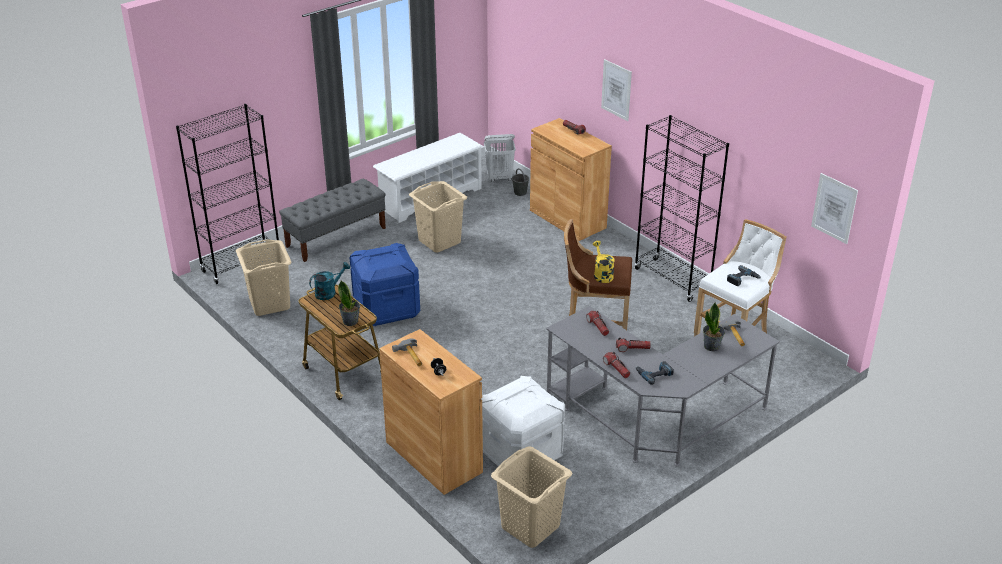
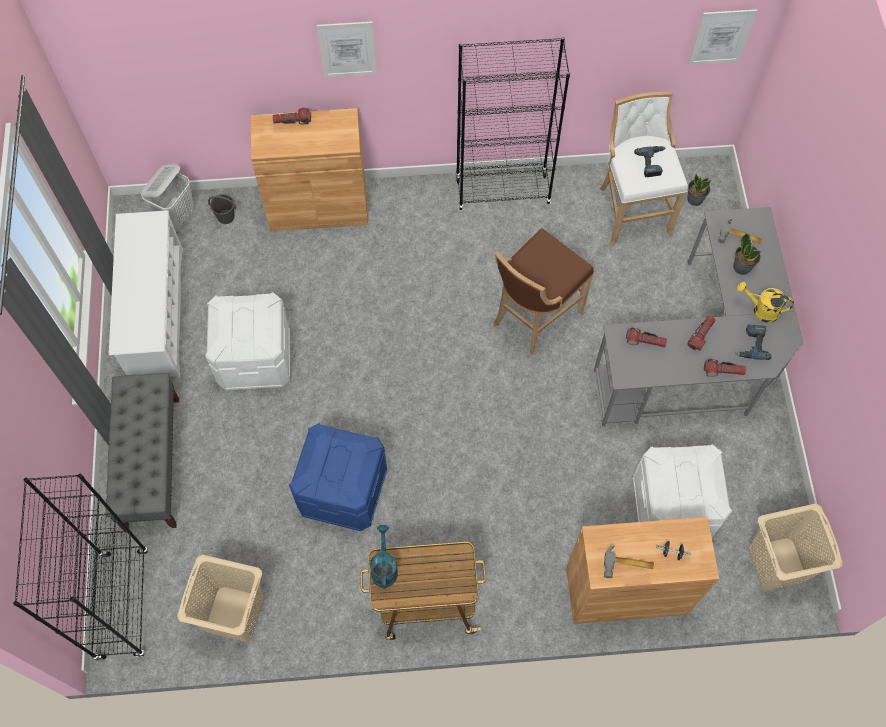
camera: 55 degrees left, 30 degrees up
(350, 321) = (457, 574): potted plant -> potted plant (695, 199)
(439, 241) = (254, 358): beige laundry basket -> white storage box
(602, 274) = (554, 275): yellow watering can -> yellow watering can (761, 310)

